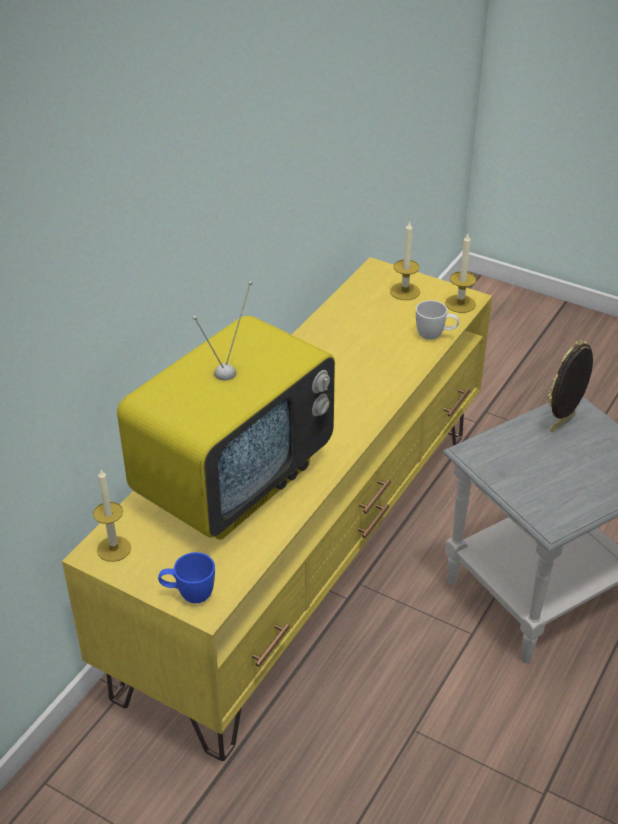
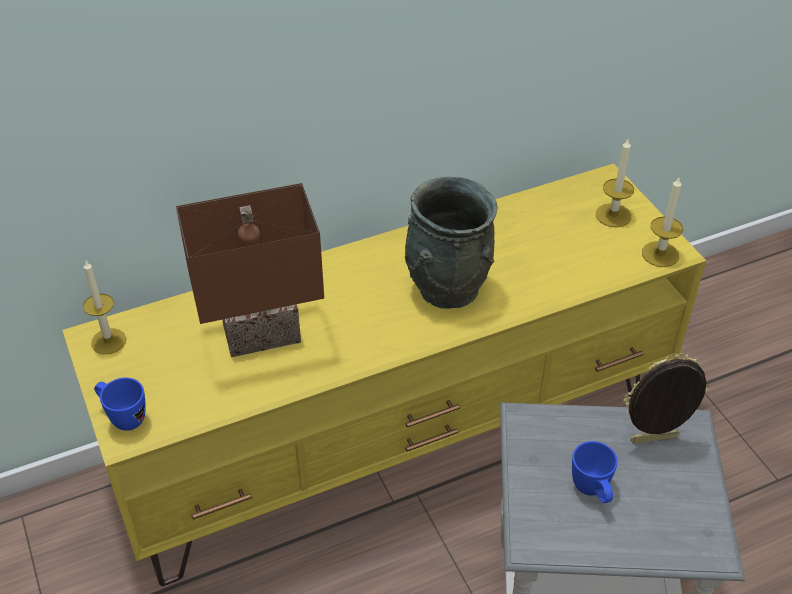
camera: 35 degrees right, 5 degrees up
(233, 481) = (262, 331): television -> brown table lamp
(341, 389) = (446, 289): none -> grey vase
(435, 336) = (598, 277): white mug -> none
(557, 474) = (592, 491): none -> blue mug

